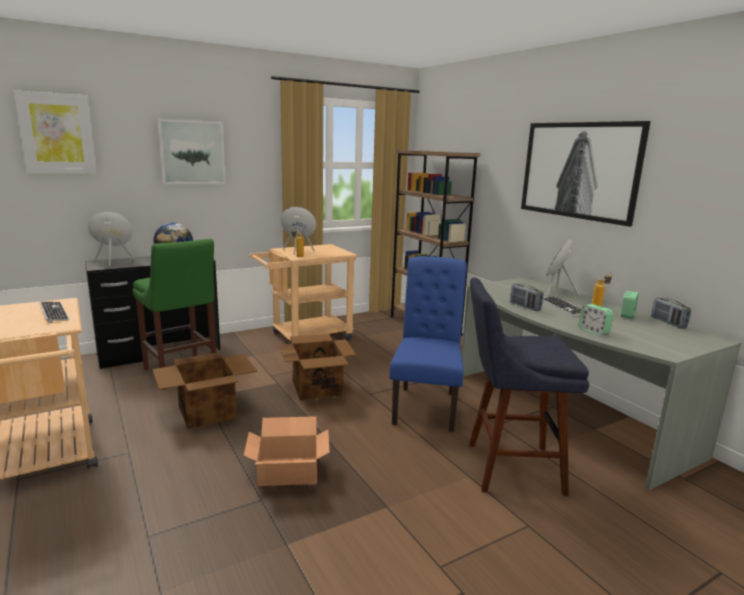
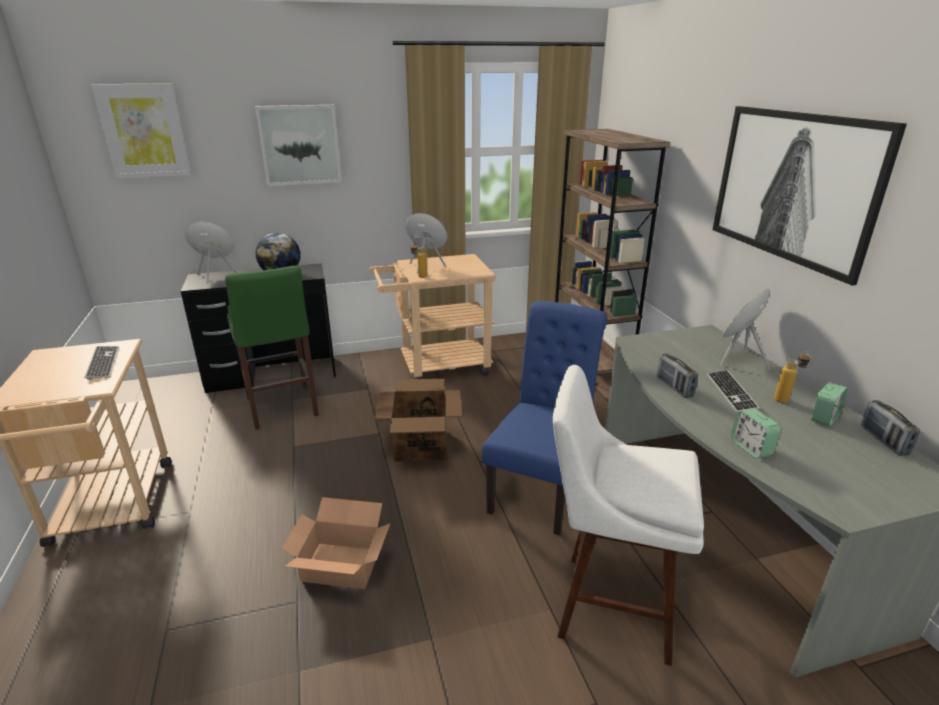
camera: 15 degrees right, 10 degrees up
(208, 412) = (289, 466): cardboard box -> none
(507, 467) = (606, 604): blue stool -> white stool

